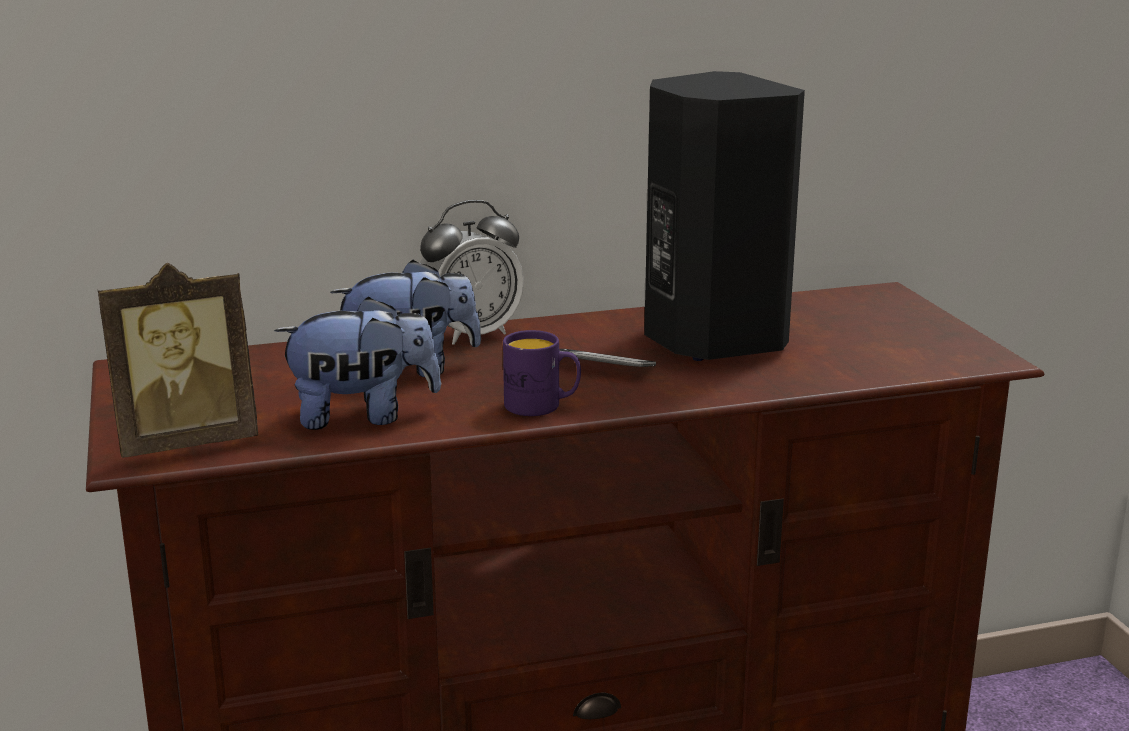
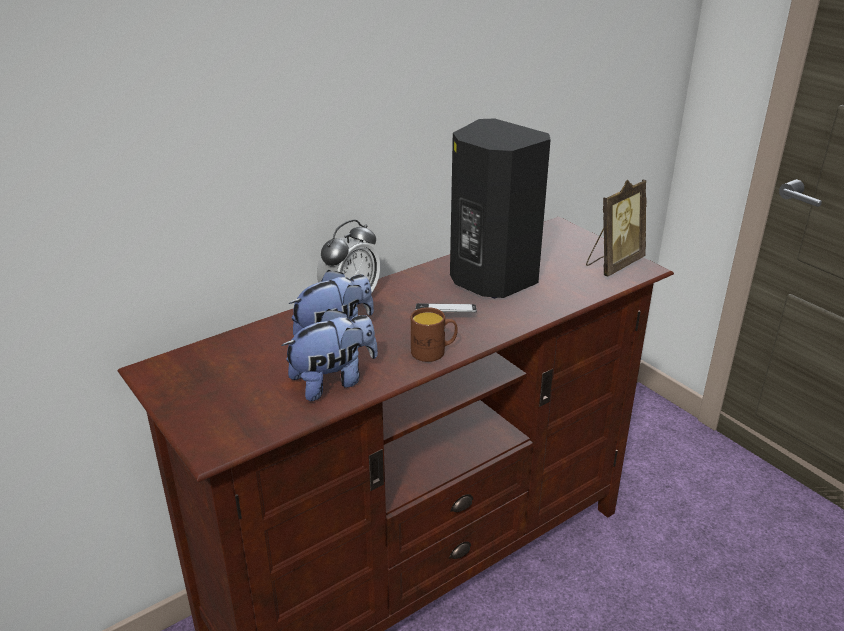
camera: 20 degrees left, 10 degrees up
(186, 442) = (237, 427): picture frame -> picture frame (613, 264)
(542, 406) = (434, 352): purple mug -> brown mug

